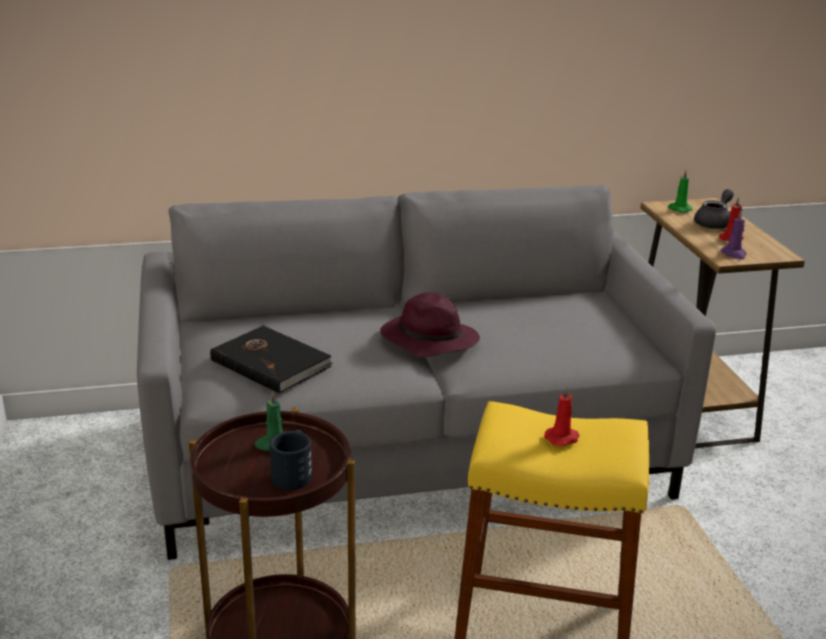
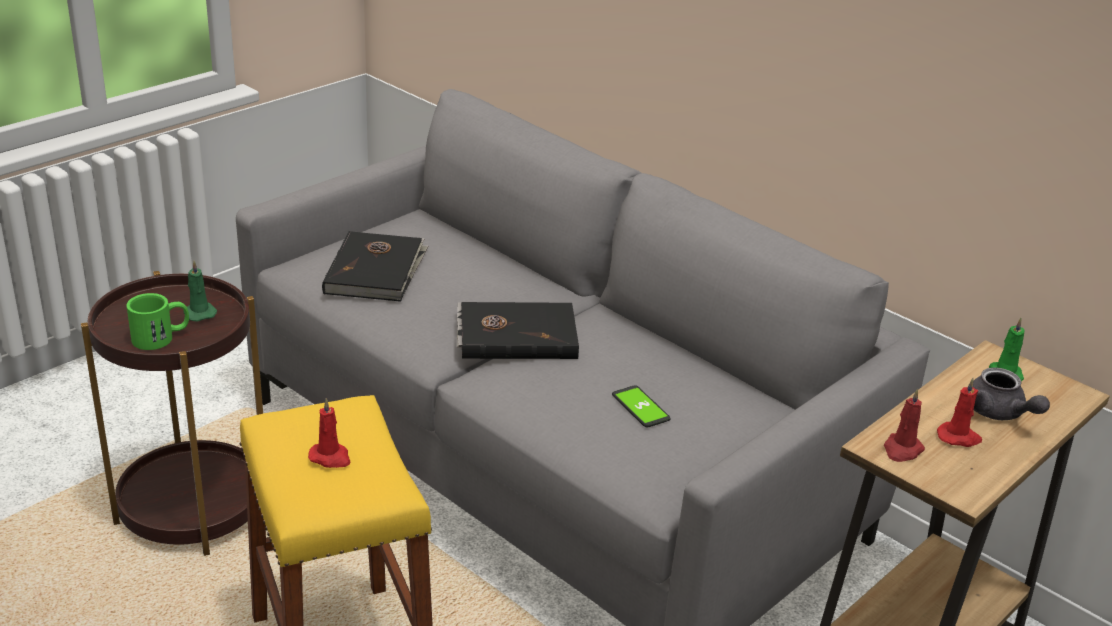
camera: 55 degrees right, 5 degrees up
(294, 473) = (161, 337): black mug -> green mug
(428, 340) = (516, 335): purple hat -> black book
(557, 330) = (640, 407): none -> phone
(715, 223) = (998, 413): grey teapot -> grey teapot turned 60 degrees clockwise
(734, 254) = (902, 450): purple candle -> red candle

